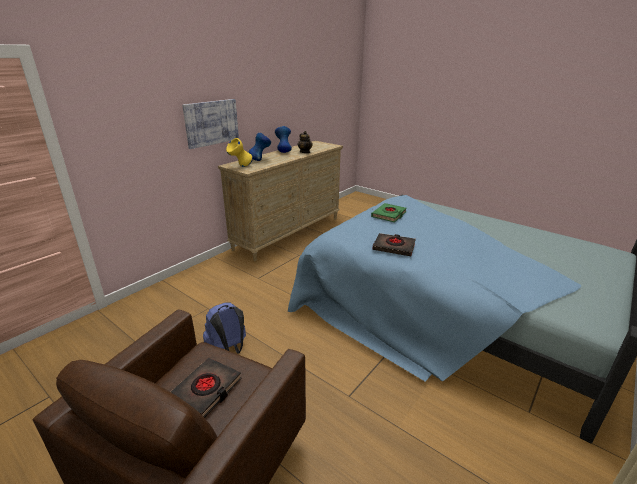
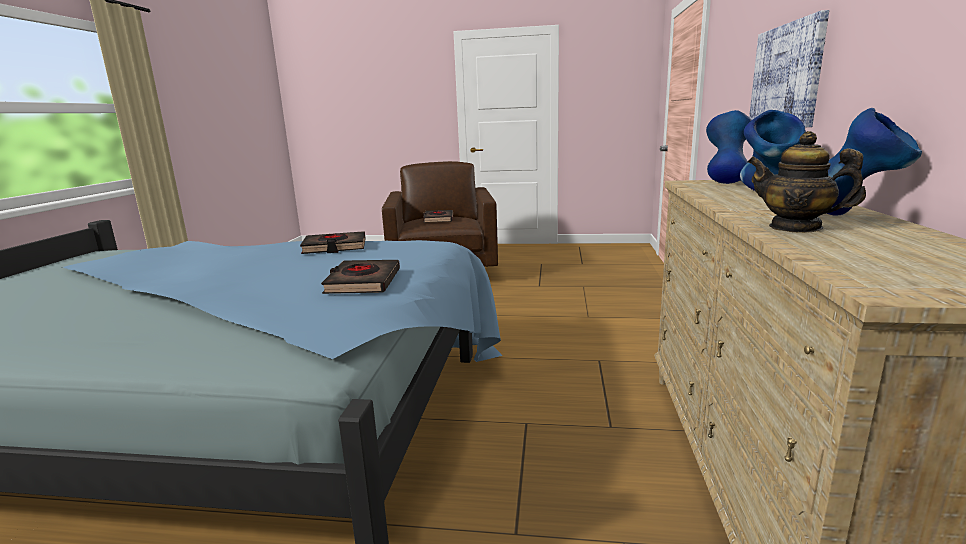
camera: 150 degrees right, 10 degrees down
(228, 350) = (508, 303): blue backpack -> none
(240, 167) = (725, 182): yellow vase -> blue vase
(389, 215) = (363, 282): green book -> black book

